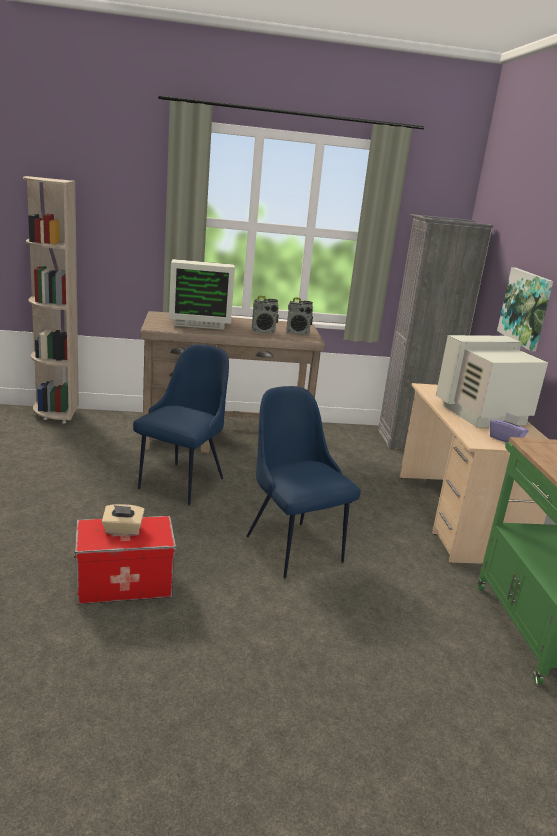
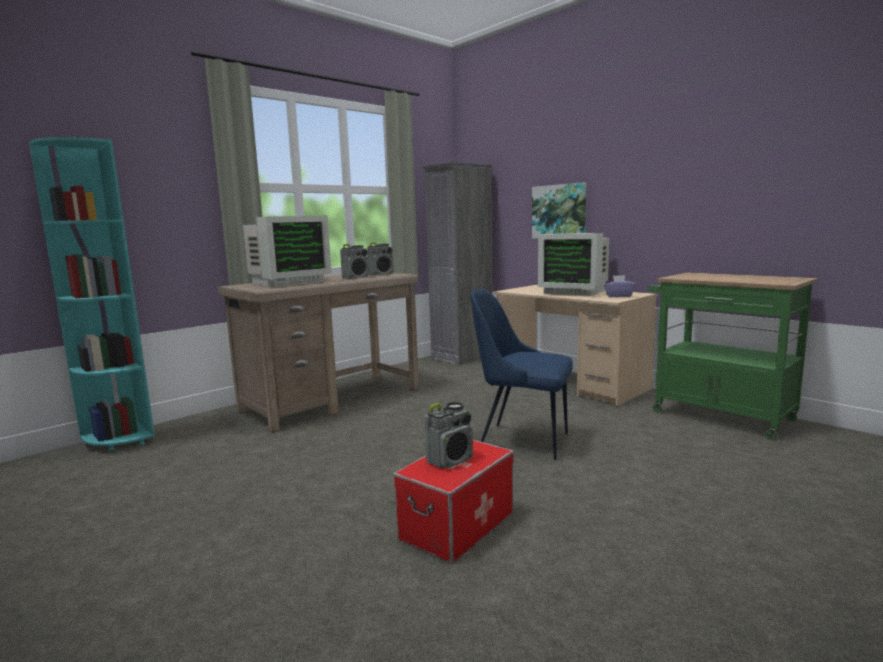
camera: 35 degrees left, 10 degrees down
(55, 416) = (120, 443): beige bookcase -> turquoise bookcase
(123, 530) = (450, 460): beige tissue box -> radio
(182, 483) = (357, 439): blue chair -> none
(483, 415) = (575, 292): monitor -> monitor turned 90 degrees counterclockwise

